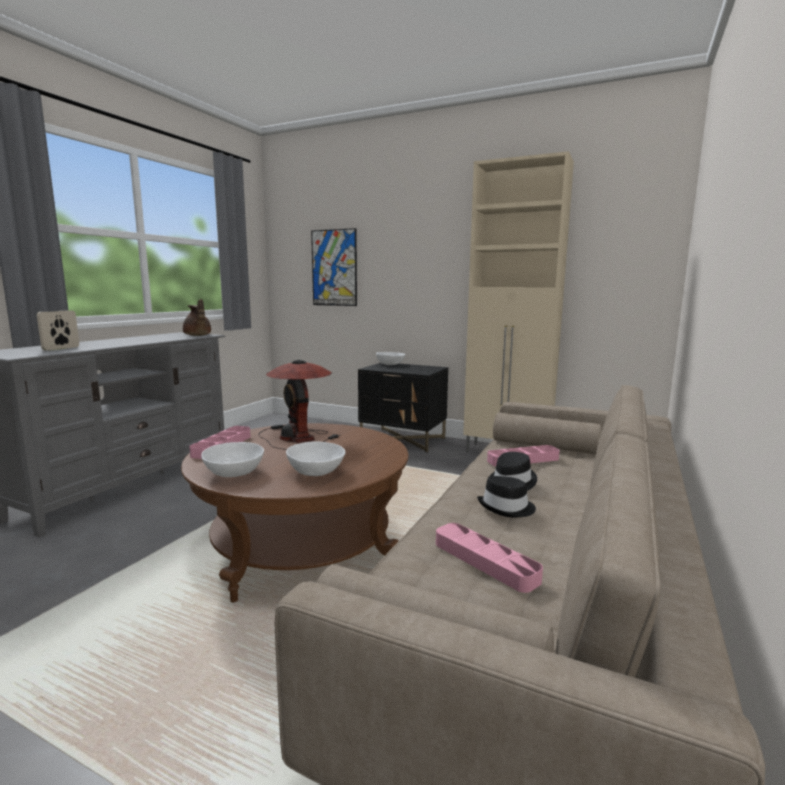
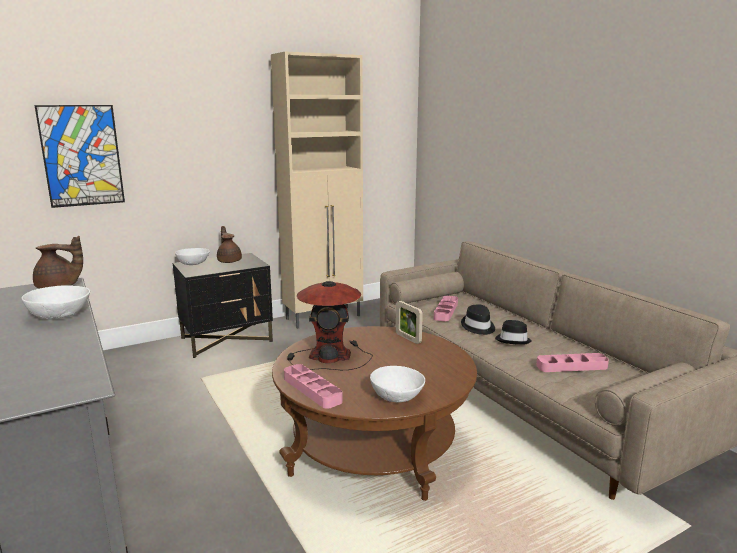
camera: 55 degrees left, 5 degrees up
(61, 348) = (46, 360): picture frame -> picture frame (408, 338)
(316, 472) = (429, 367): white bowl -> white bowl (60, 315)
(415, 367) = (229, 261): none -> brown teapot

